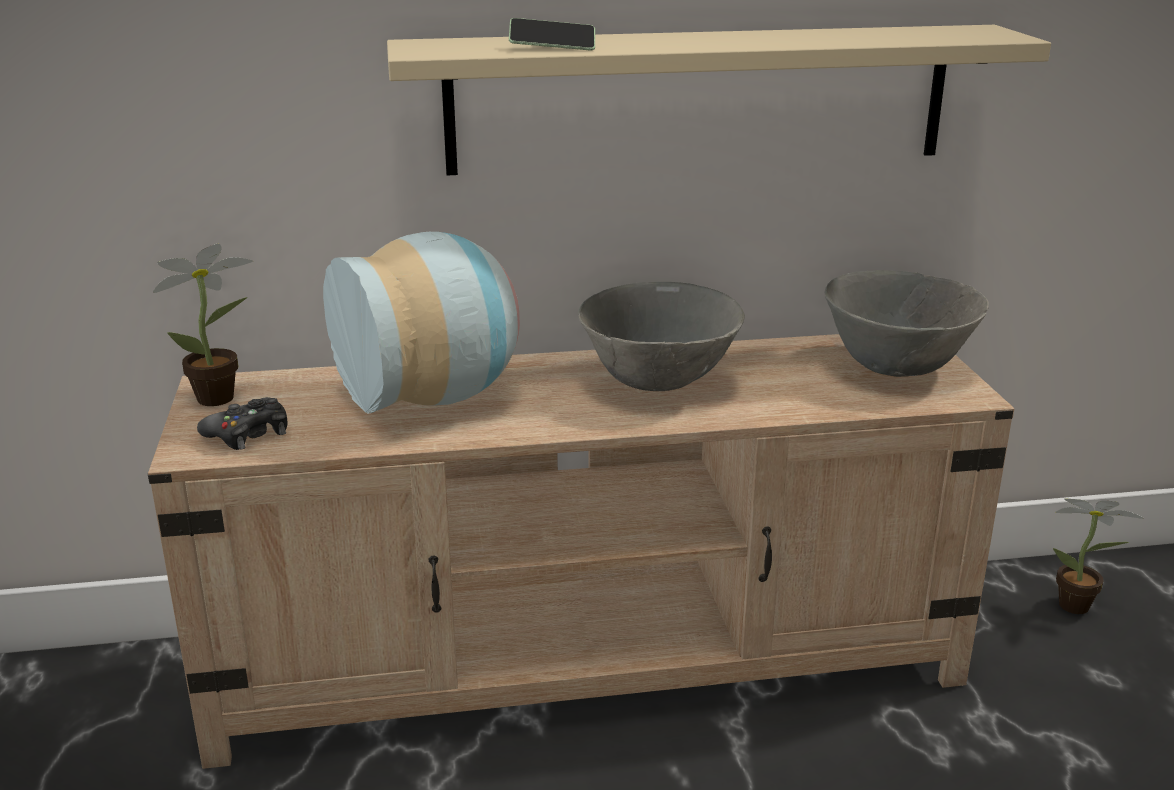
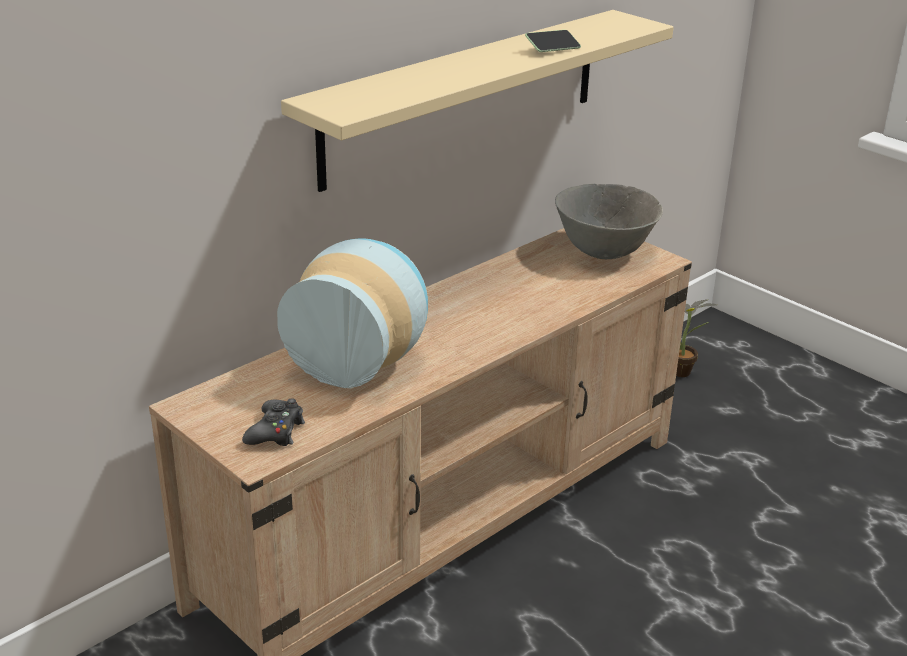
camera: 35 degrees left, 5 degrees up
(222, 398) = (212, 412): potted plant -> none
(552, 47) = (417, 89): phone -> phone (552, 49)
(659, 382) = (486, 304): grey bowl -> none

